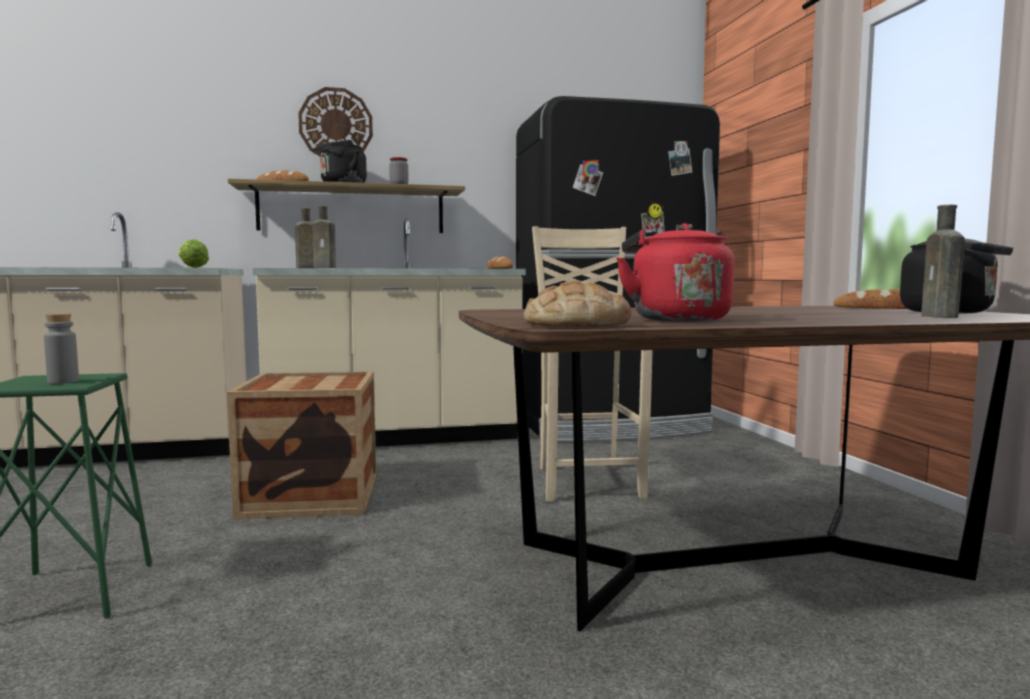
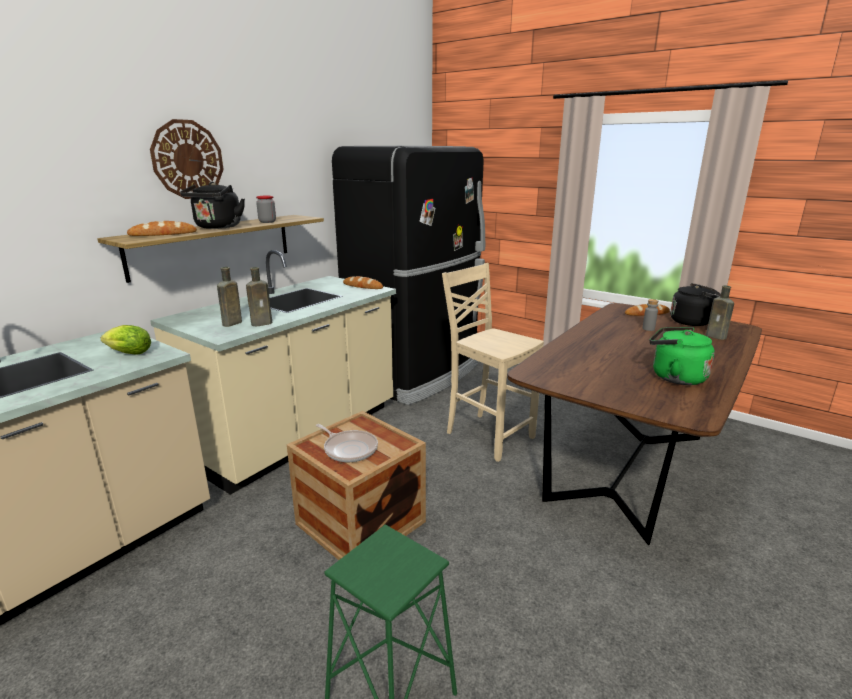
camera: 40 degrees left, 15 degrees up
(63, 381) = (402, 562): grey bottle -> grey bottle (648, 329)
(295, 383) = (349, 449): none -> frying pan
(575, 324) = (688, 409): bread -> none
(676, 319) = (674, 377): red kettle -> green kettle

